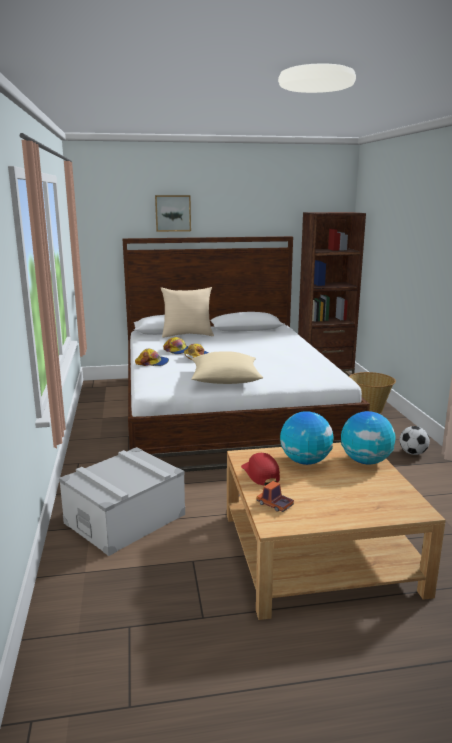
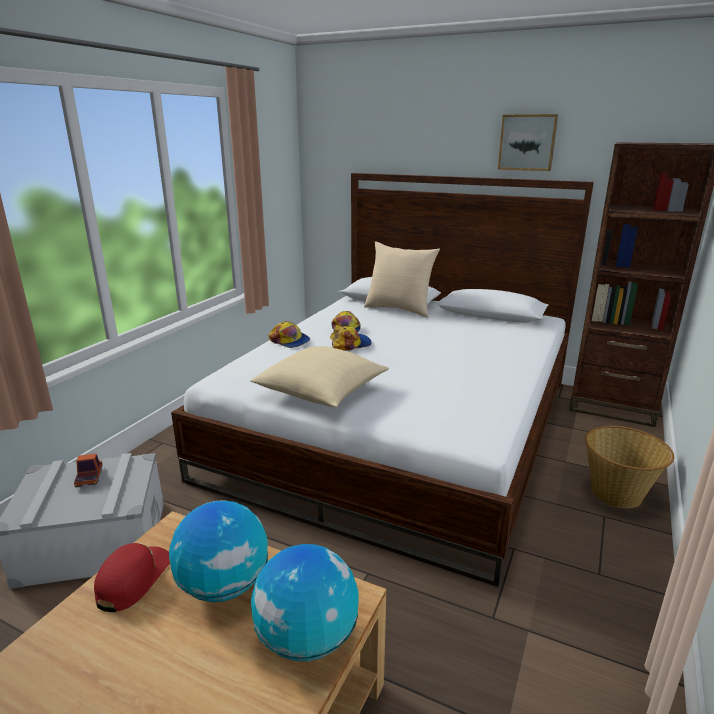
camera: 35 degrees right, 5 degrees up
(173, 213) = (417, 141): picture -> picture (527, 142)
(274, 505) = (45, 657): toy truck -> toy truck (89, 478)
(413, 453) = (599, 619): football -> none

